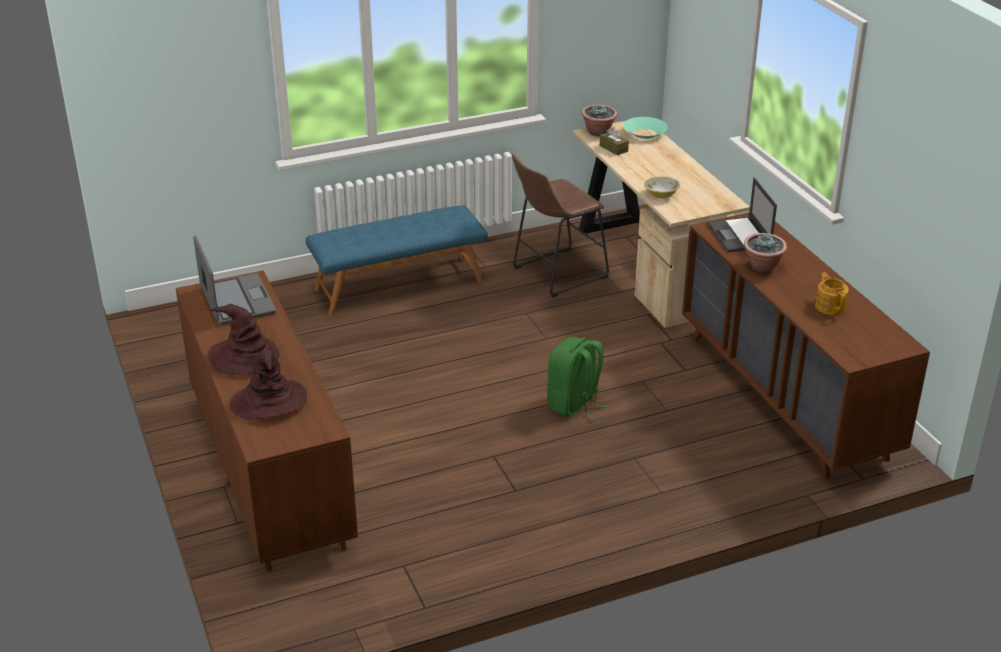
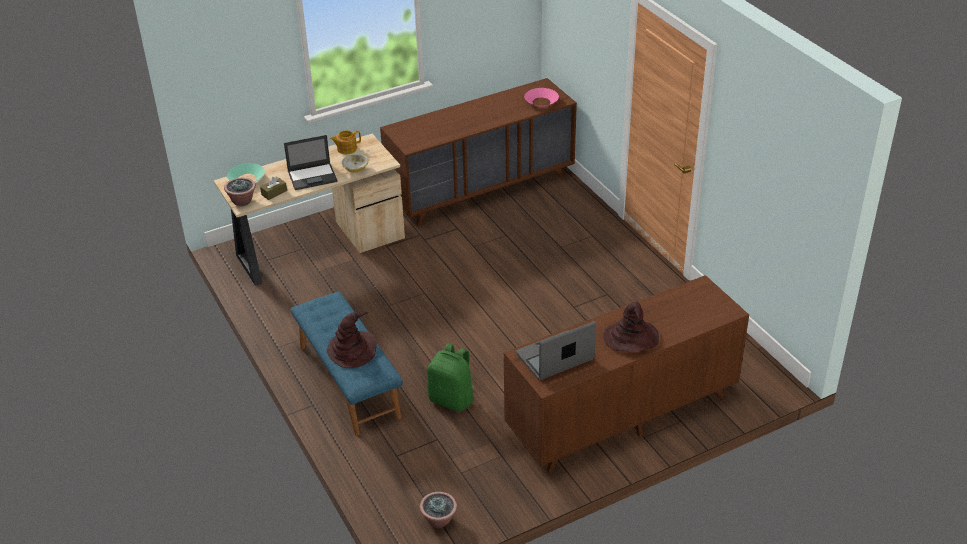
camera: 95 degrees left, 5 degrees up
(269, 402) = (681, 316): brown hat -> brown hat (352, 350)
(555, 274) = (328, 294): brown stool -> none
(574, 405) = (507, 274): green backpack -> green backpack (452, 399)
(740, 235) = (419, 135): laptop -> laptop (313, 176)
(762, 267) = (460, 127): potted plant -> potted plant (439, 520)
(830, 306) = (505, 105): teapot -> teapot (346, 149)
(845, 339) = (541, 102): none -> pink bowl

